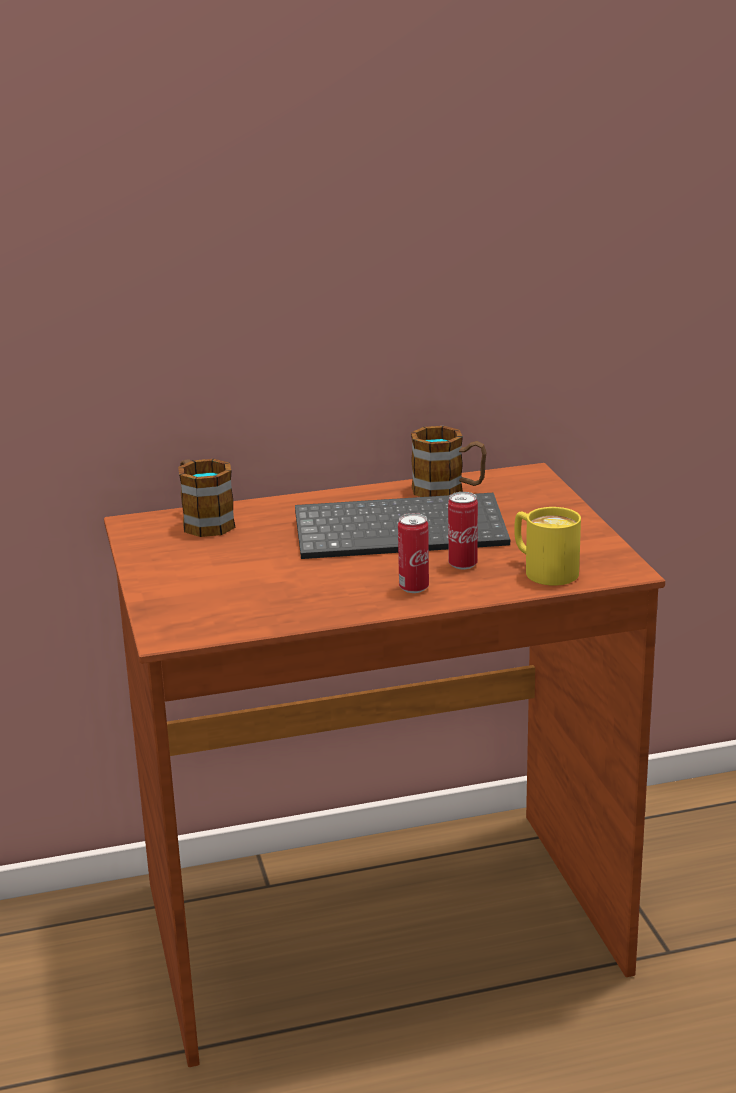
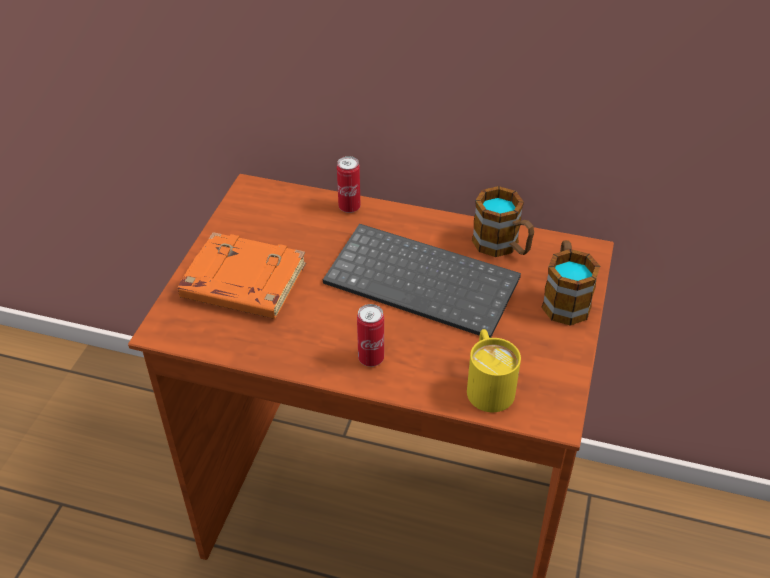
camera: 30 degrees right, 20 degrees up
(203, 521) = (296, 207): mug -> mug (564, 299)
(214, 583) = (242, 284): none -> orange book
(462, 564) = (432, 347): can -> can (349, 207)

